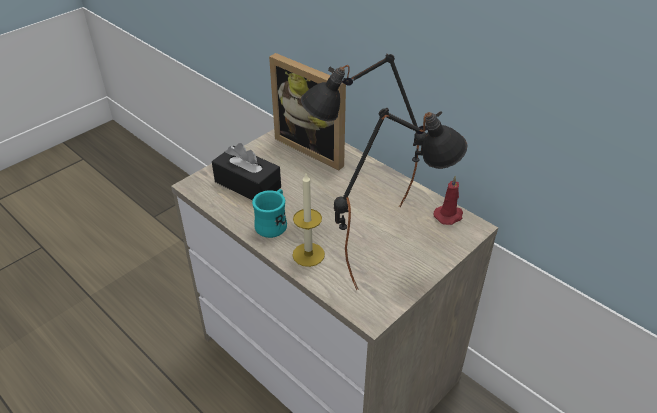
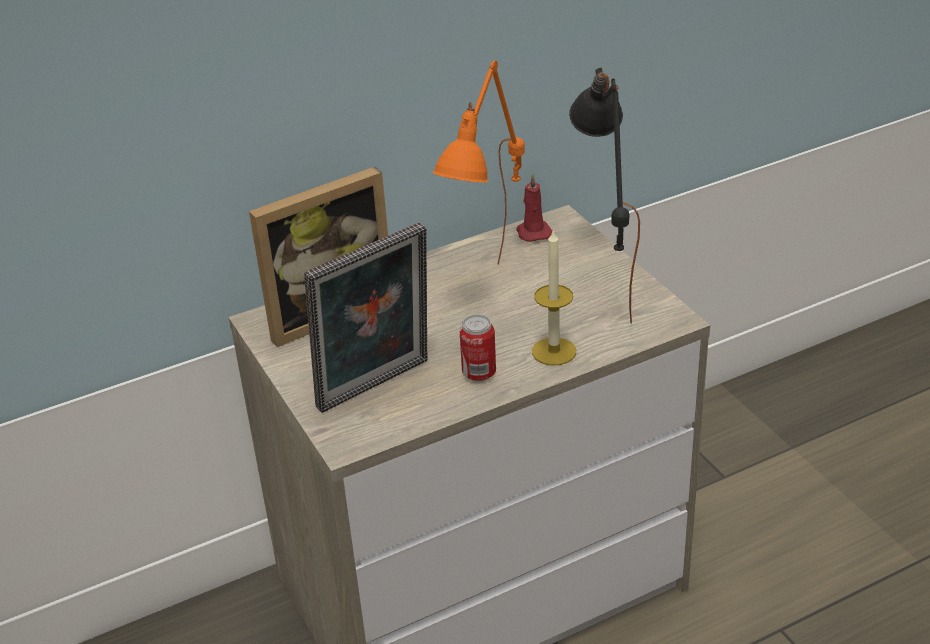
camera: 70 degrees left, 5 degrees down
(247, 184) = (377, 387): black tissue box -> picture frame
(273, 224) = (479, 373): turquoise mug -> can
(360, 212) = (493, 296): black table lamp -> orange table lamp

